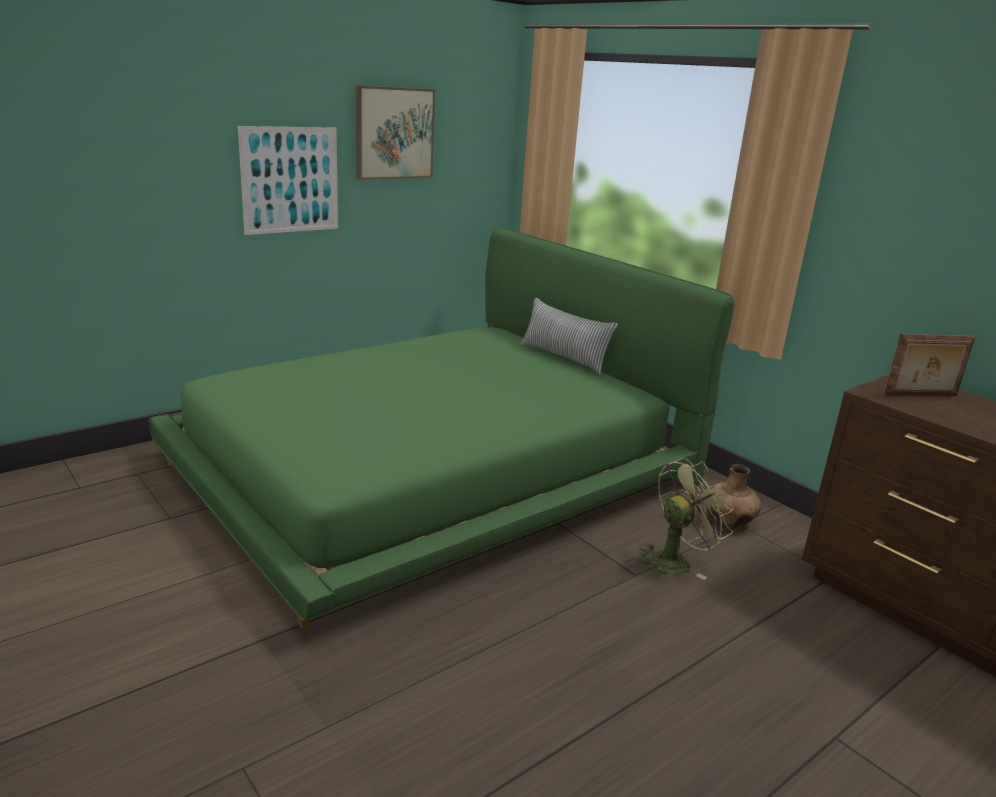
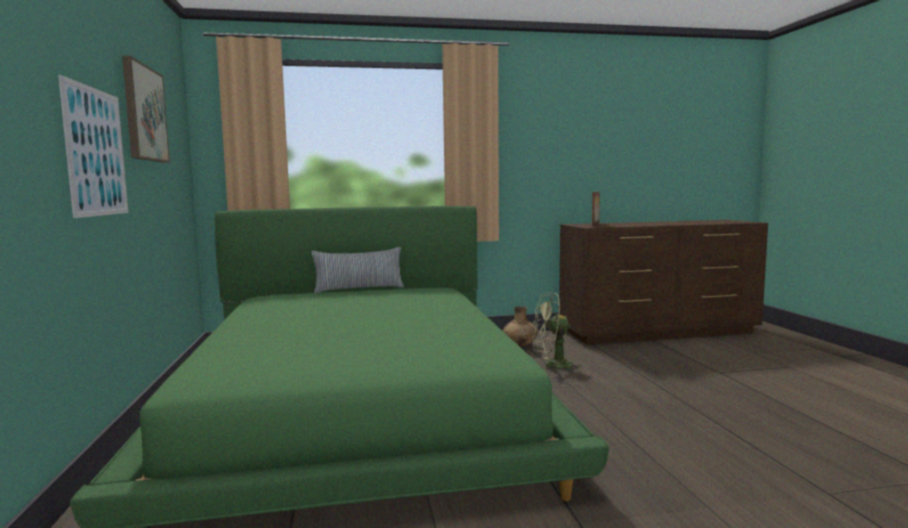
camera: 60 degrees left, 15 degrees down
(675, 560) = (552, 365): green fan -> green fan turned 90 degrees counterclockwise

